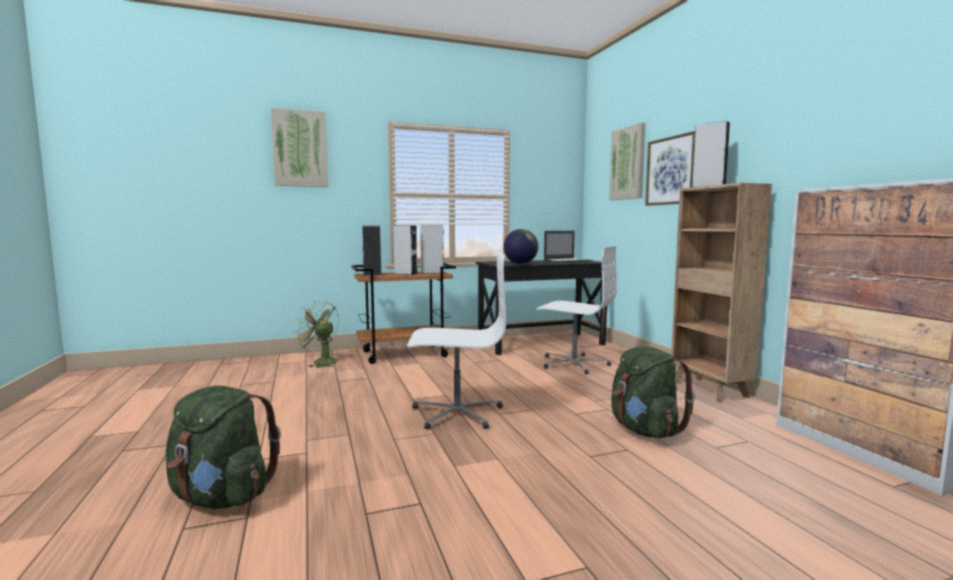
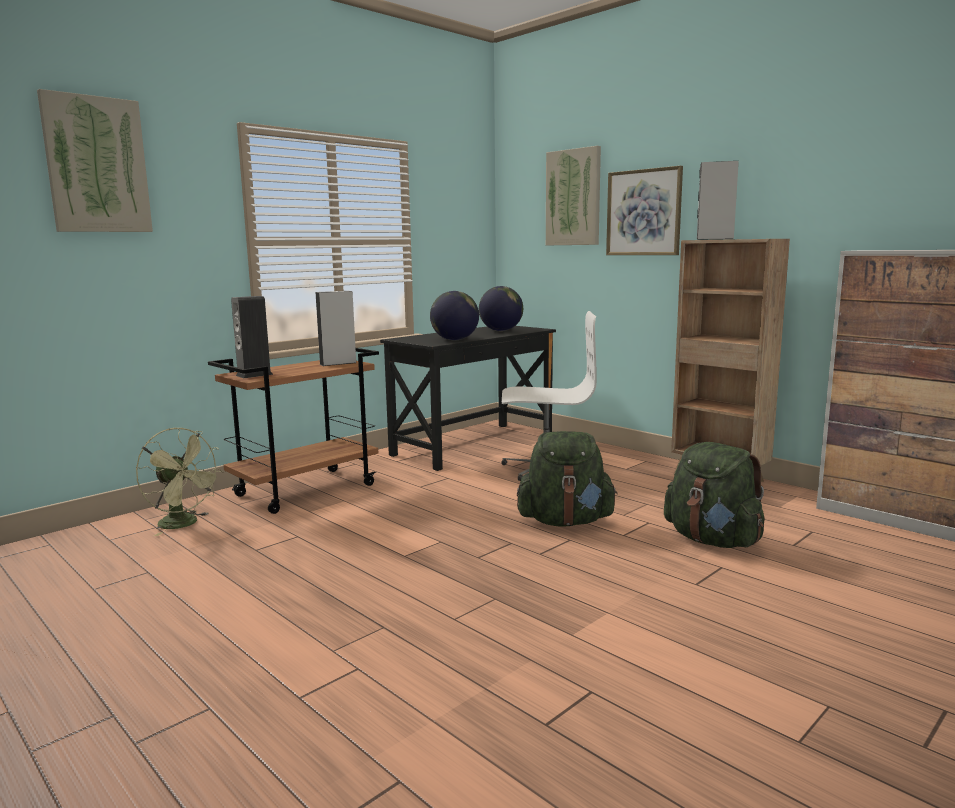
camera: 25 degrees left, 5 degrees up
(222, 497) = (322, 767): green backpack -> green backpack (565, 521)
(320, 362) = (184, 524): green fan -> green fan turned 150 degrees counterclockwise
(405, 274) = (303, 369): grey speaker -> none
(456, 413) = (487, 564): white office chair -> none
(568, 261) = (501, 330): laptop -> globe

